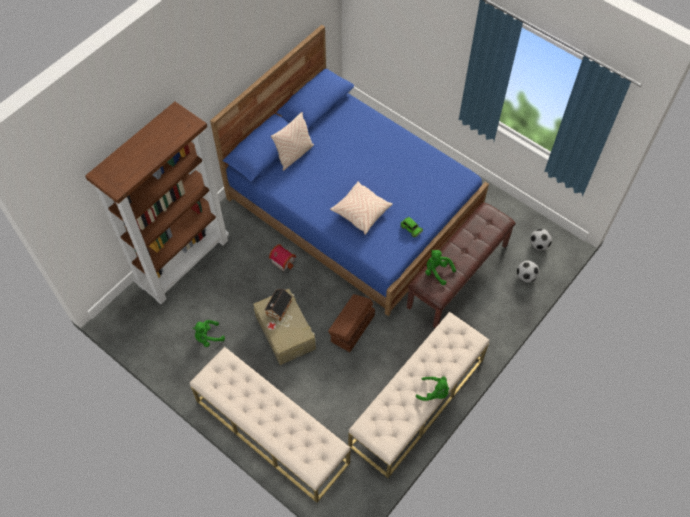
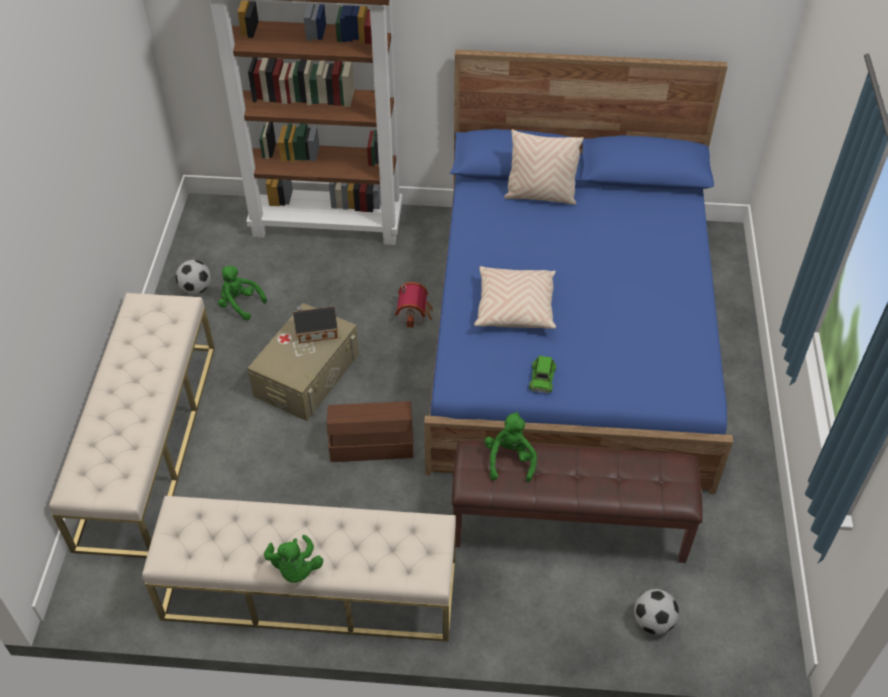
camera: 55 degrees right, 10 degrees down
(538, 245) = (731, 608): football -> football (196, 289)

